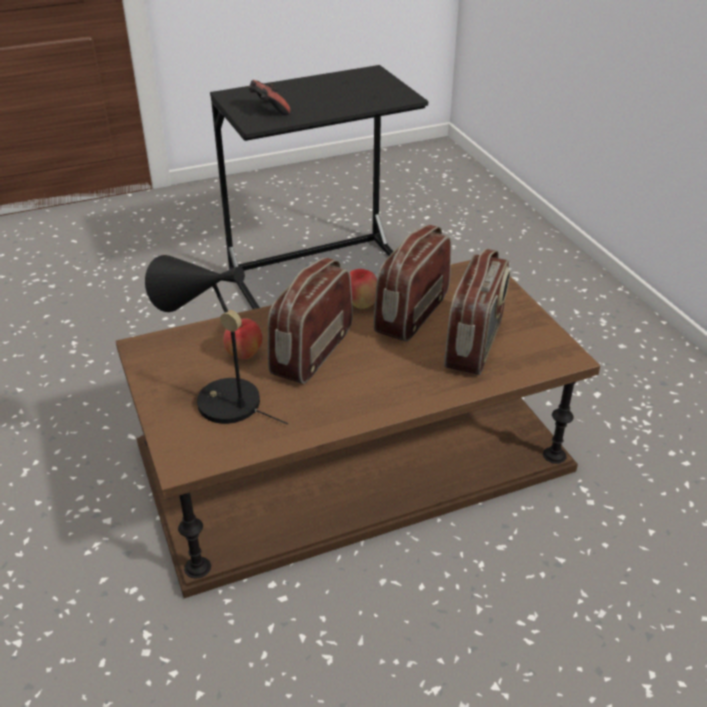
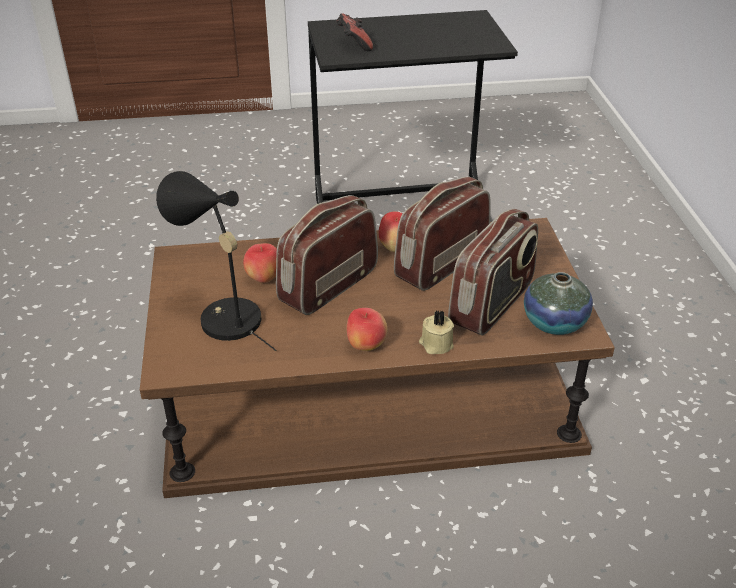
camera: 15 degrees right, 0 degrees up
(374, 404) = (366, 346): none -> apple
(439, 391) = (435, 344): none -> beige candle
(538, 352) = (554, 323): none -> vase

